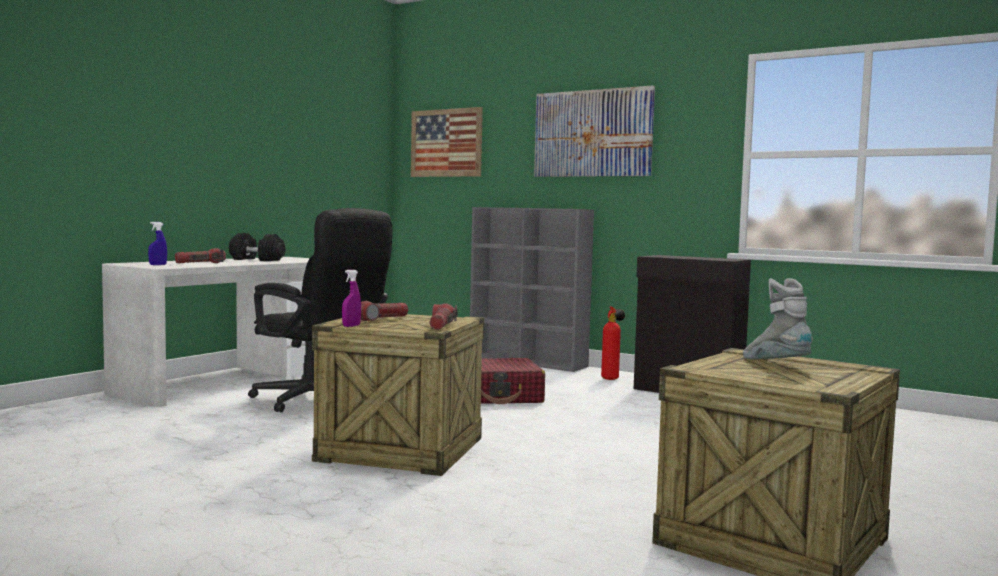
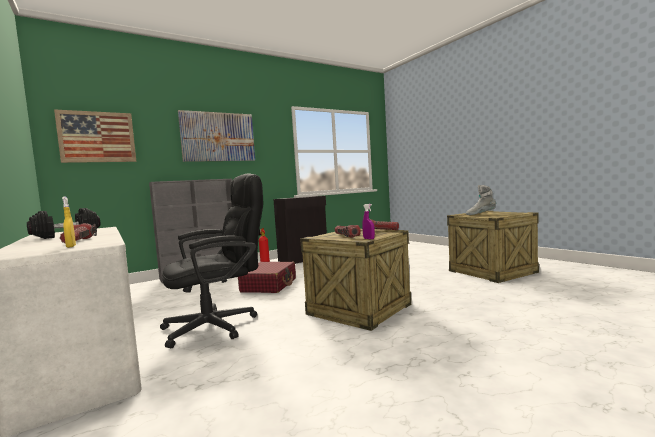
camera: 65 degrees left, 0 degrees up
(157, 265) = (71, 246): blue spray bottle -> yellow spray bottle

